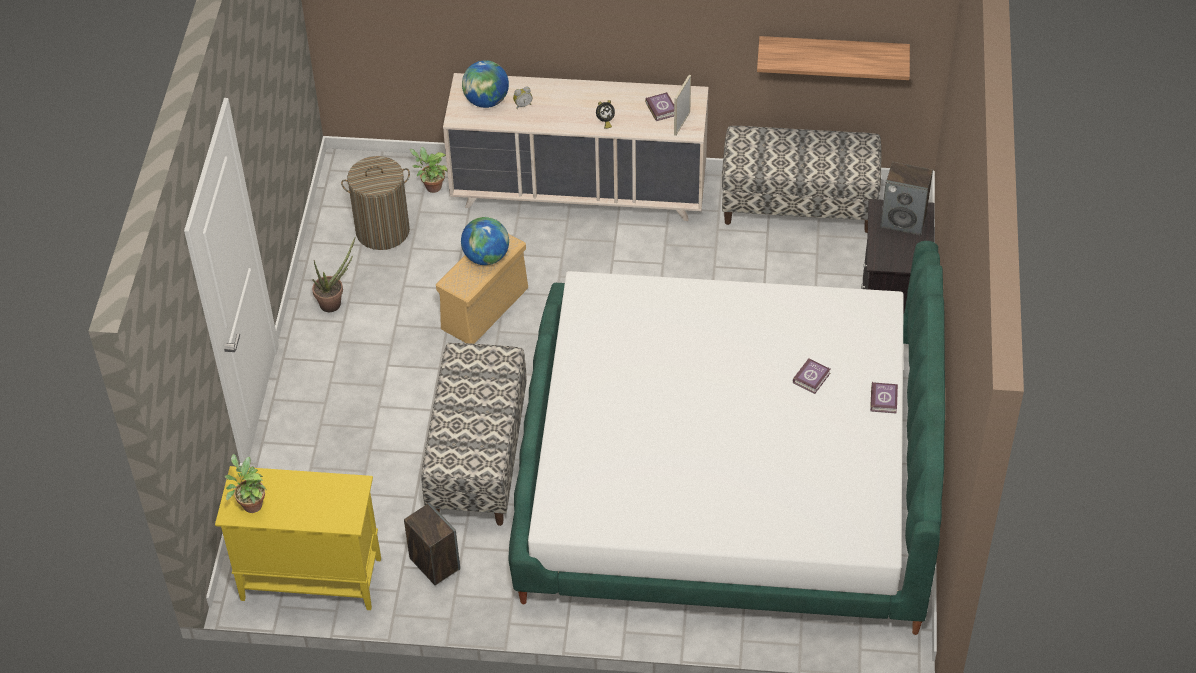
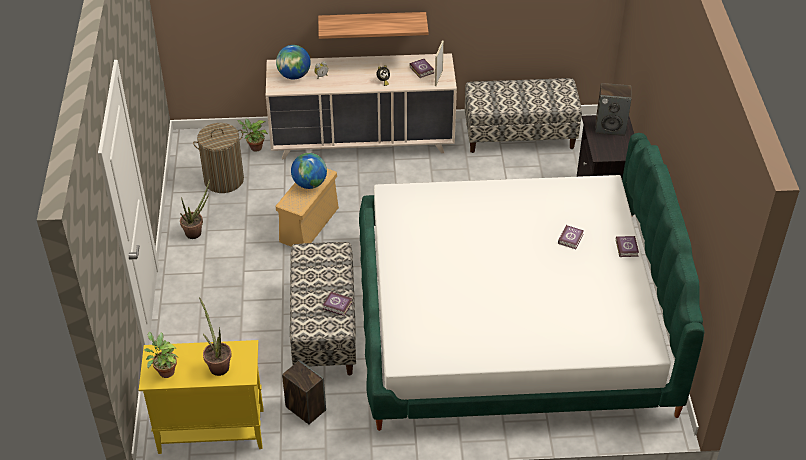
camera: 10 degrees left, 5 degrees down
(317, 503) = (217, 365): none -> potted plant
(489, 436) = (338, 306): none -> book
(833, 54) = (540, 19): shelf -> shelf (372, 24)

